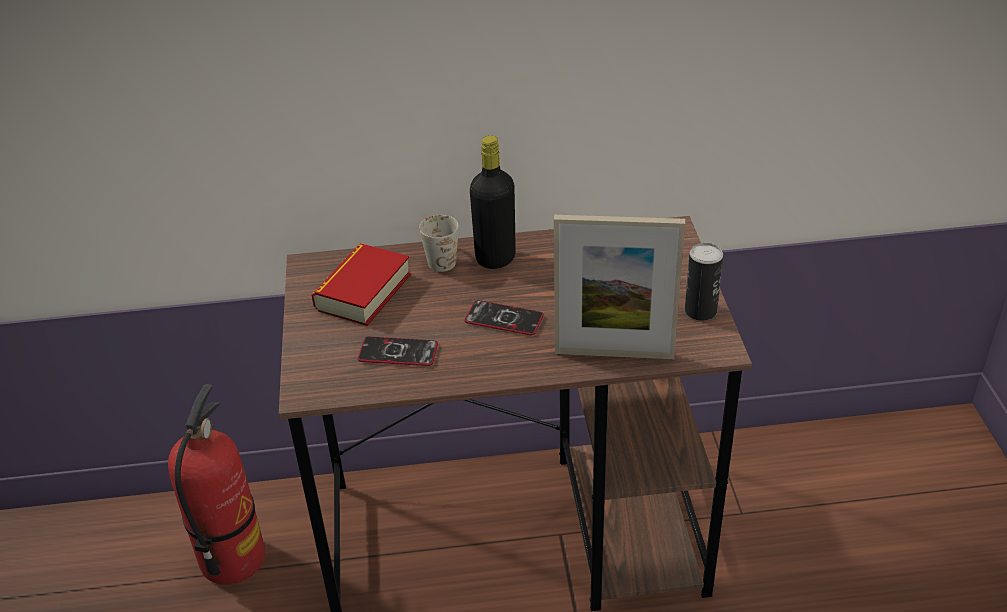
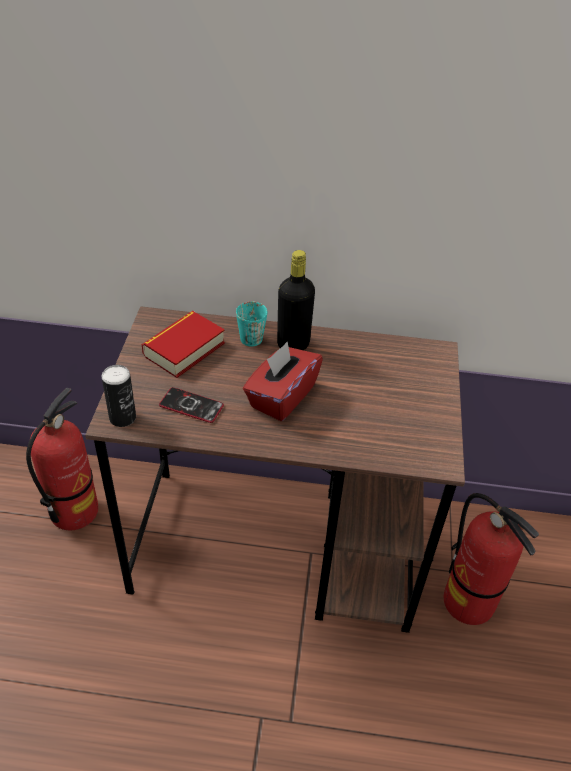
camera: 10 degrees right, 5 degrees up
(440, 257) = (251, 334): white mug -> turquoise mug
(504, 319) = (281, 397): phone -> red tissue box
(614, 354) = (356, 447): picture frame -> none
(700, 311) = (438, 426): can -> can (122, 417)
(773, 543) = (469, 602): none -> fire extinguisher

